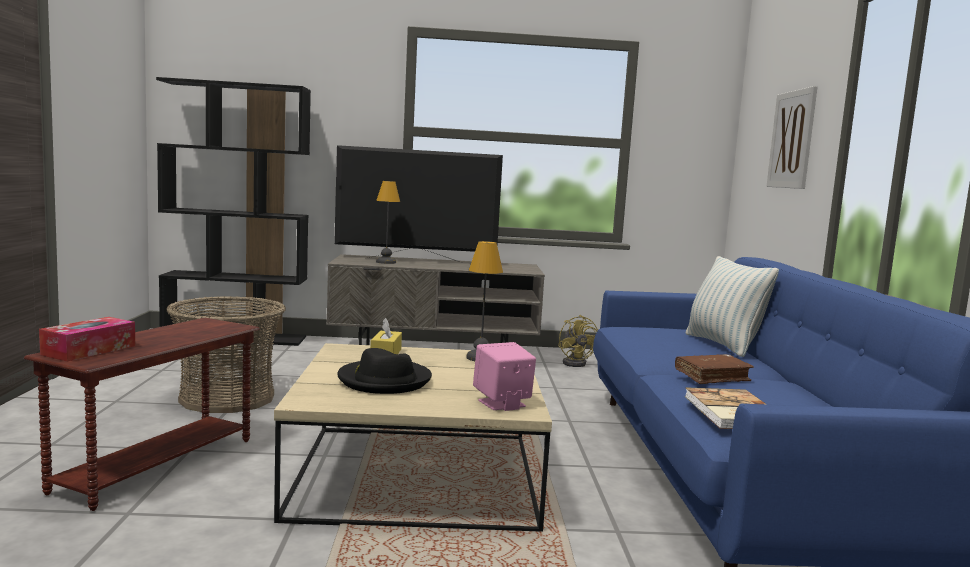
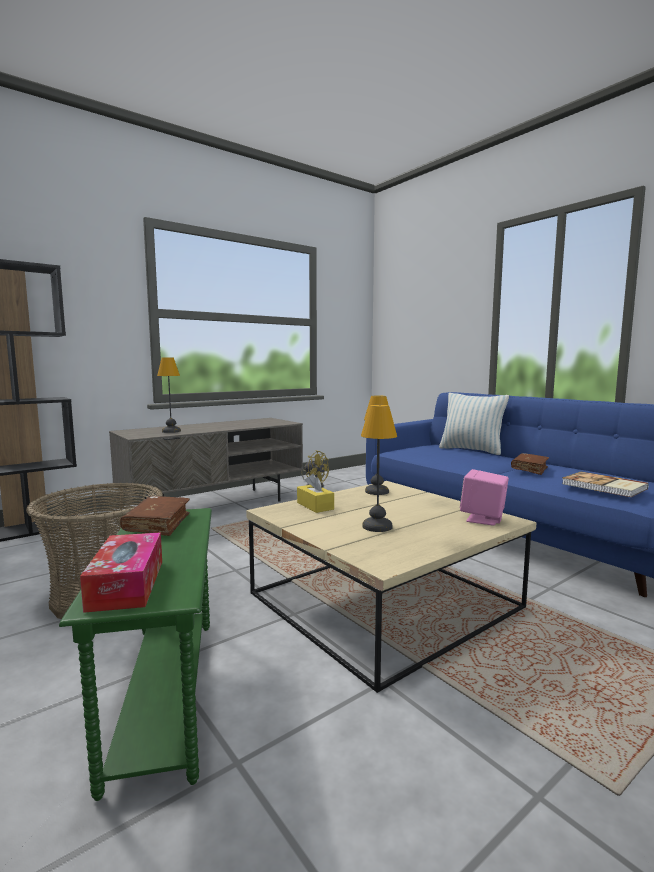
camera: 35 degrees left, 0 degrees up
(155, 465) = (163, 694): brown side table -> green side table
(196, 327) = (158, 524): none -> brown book
(384, 380) = (377, 527): black hat -> table lamp
(415, 260) = (187, 427): television -> none
(792, 139) = (439, 316): picture -> none

